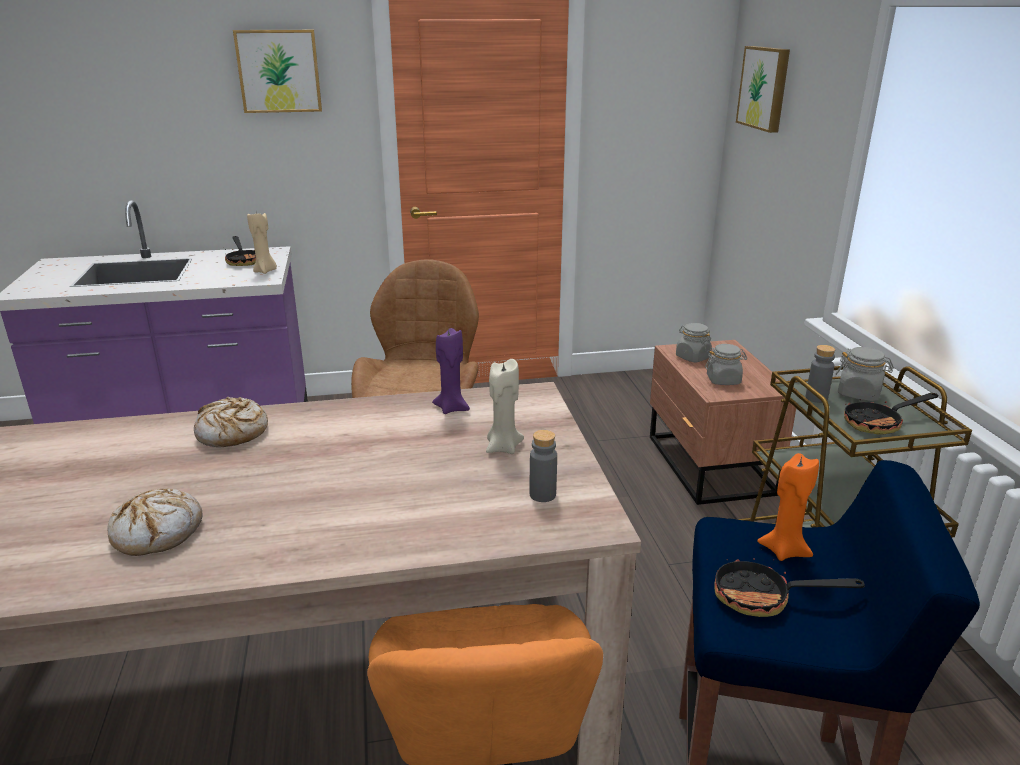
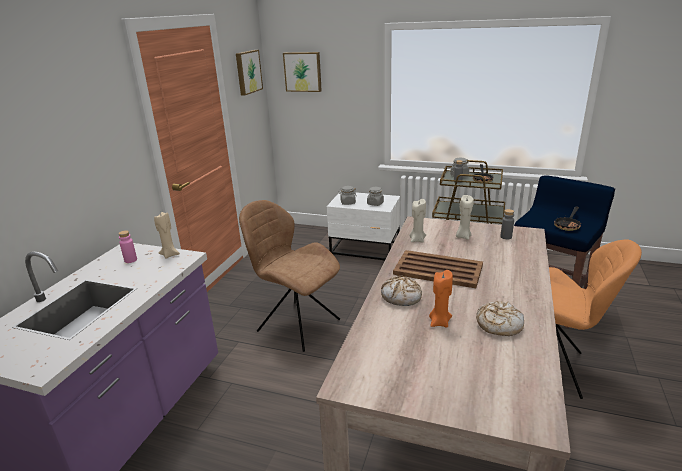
camera: 60 degrees left, 0 degrees up
(243, 261) = (130, 260): frying pan -> pink bottle
(279, 71) = (88, 109): picture -> picture (247, 72)
(340, 447) = (439, 270): none -> brown tray
(452, 408) = (417, 240): purple candle -> beige candle
(708, 466) = (365, 249): brown nightstand -> white nightstand
(784, 550) = (543, 216): orange candle -> orange candle (439, 322)

